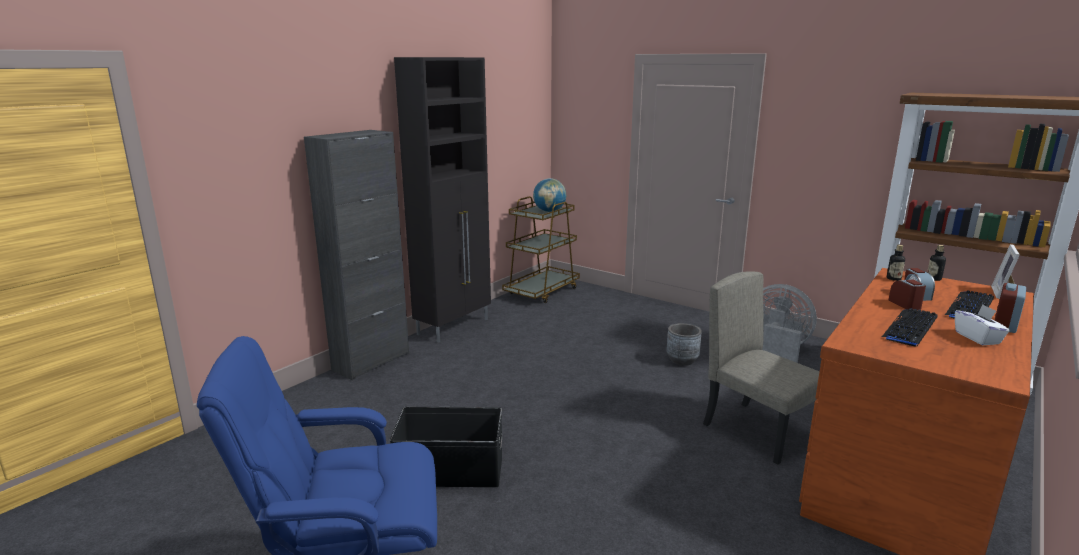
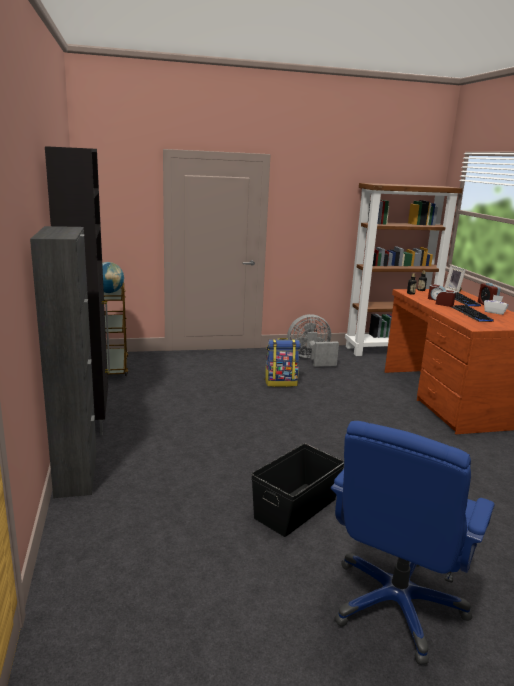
camera: 50 degrees left, 0 degrees up
(682, 360) = (281, 383): grey planter -> backpack
(760, 431) = (379, 404): beige chair -> none

